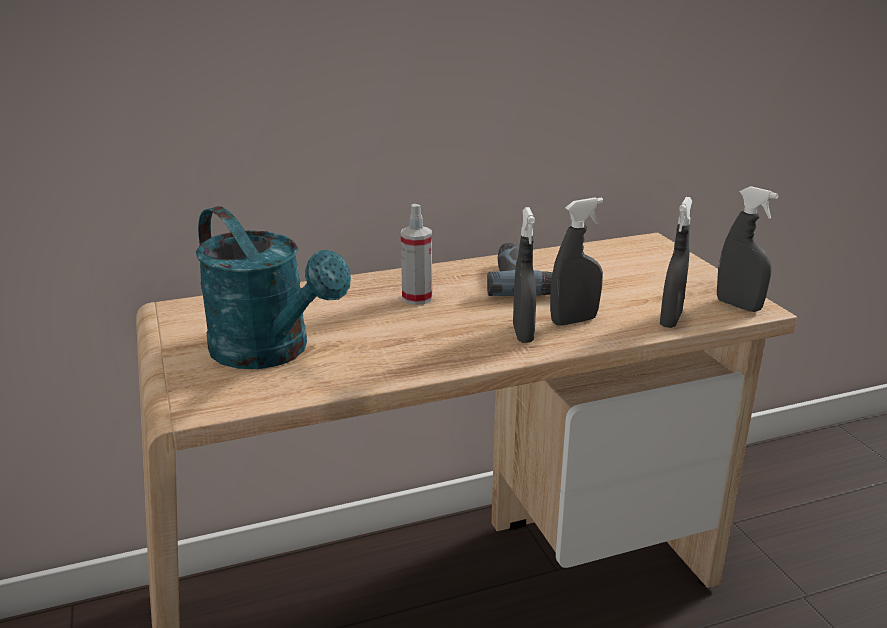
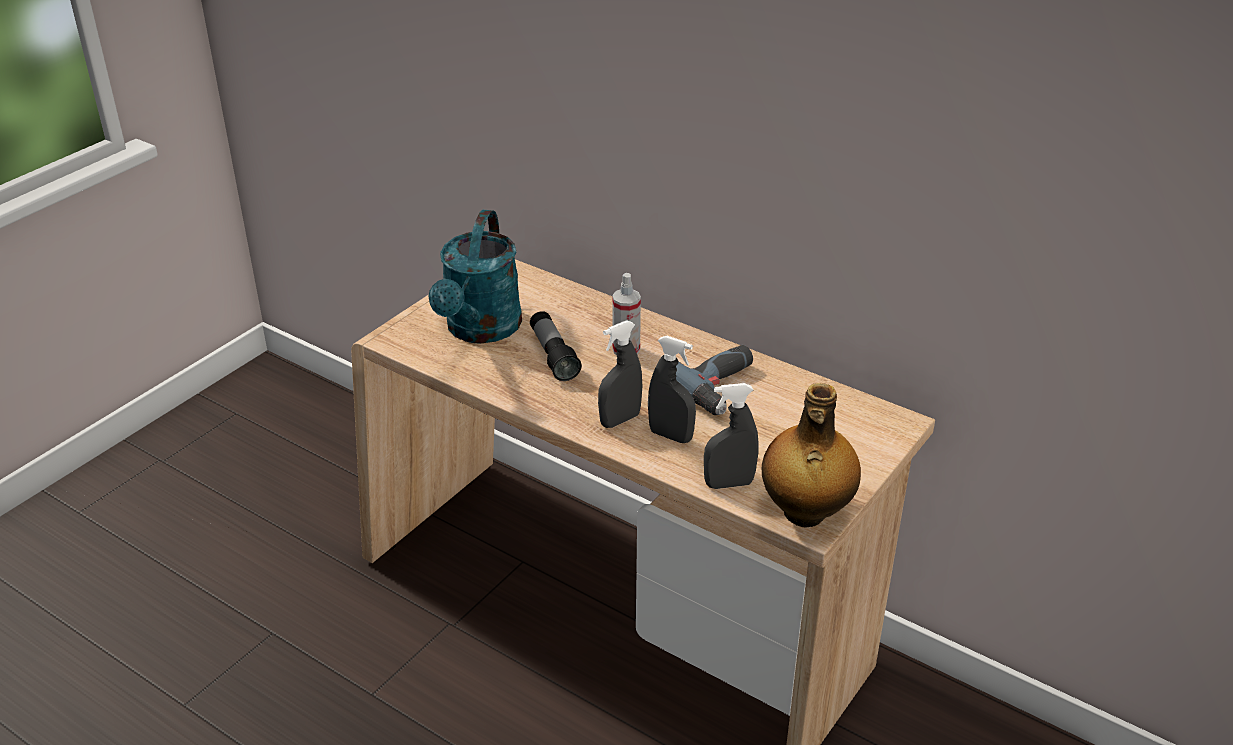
camera: 55 degrees right, 10 degrees up
(375, 331) = (553, 356): none -> flashlight
(738, 305) = (804, 513): grey spray bottle -> bottle

